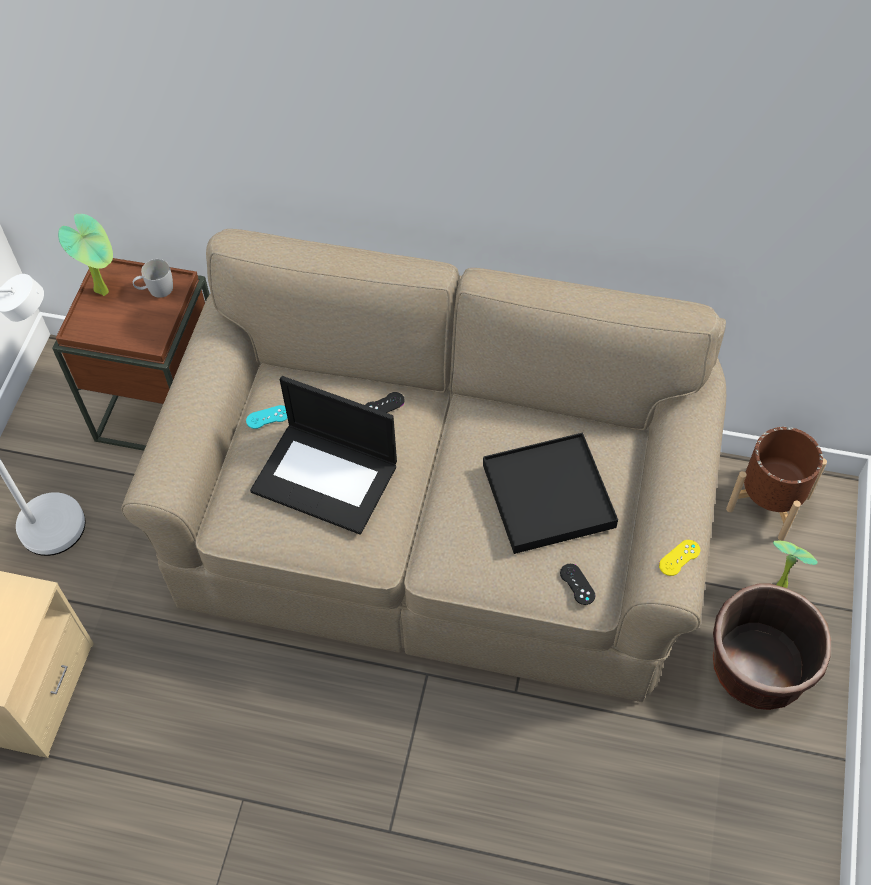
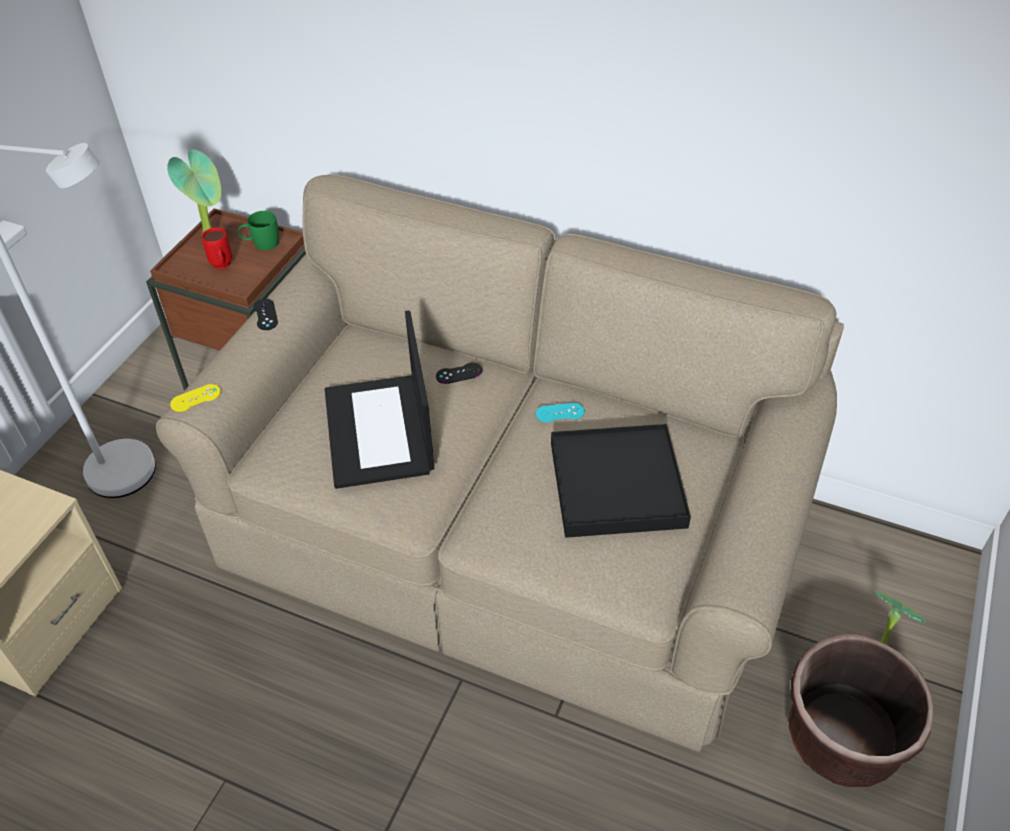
camera: 10 degrees right, 10 degrees down
(126, 322) = (222, 267): none -> red mug
(155, 290) = (261, 244): white mug -> green mug
(268, 417) = (336, 368): turquoise game controller -> turquoise game controller (560, 413)
(327, 477) = (380, 432): laptop -> laptop turned 45 degrees clockwise
(577, 584) = (632, 581): black game controller -> black game controller (265, 314)
(679, 558) = (755, 564): yellow game controller -> yellow game controller (195, 398)
(767, 502) = (874, 561): brown planter -> none

